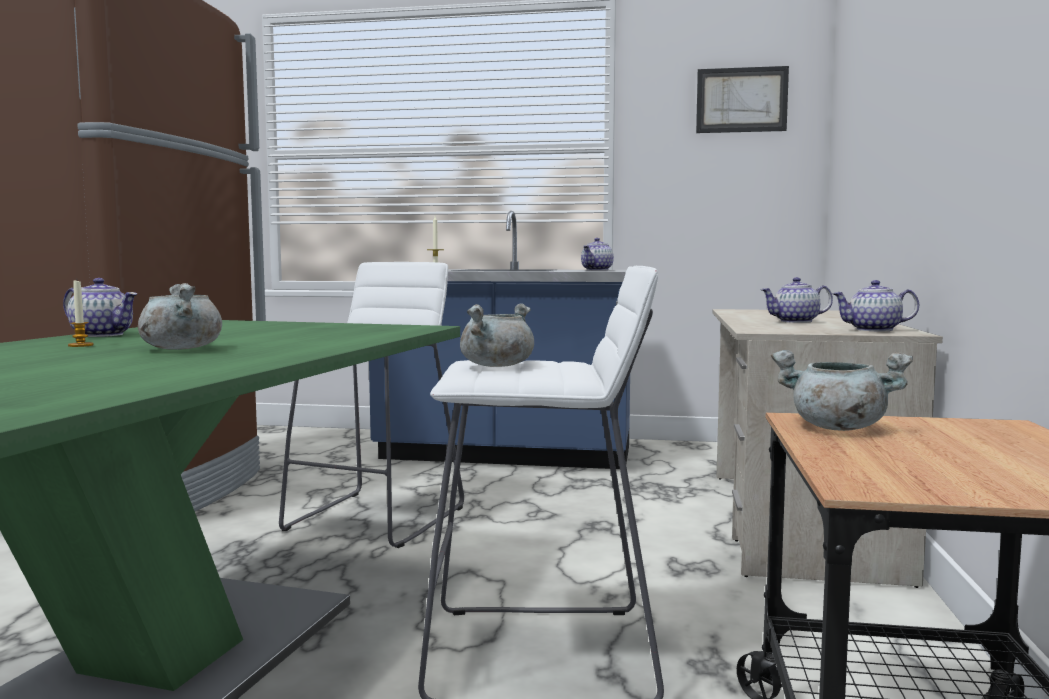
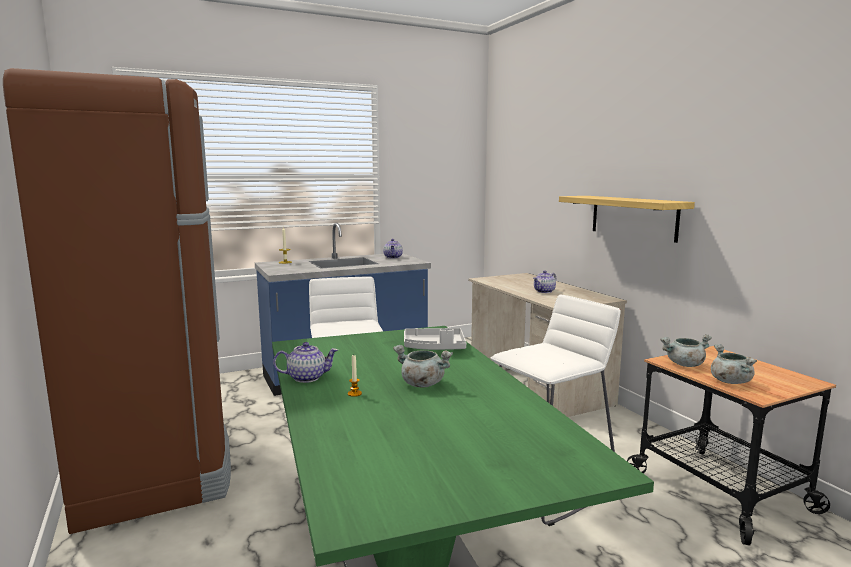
camera: 35 degrees left, 5 degrees up
(347, 334) = (434, 348): none -> grey tray
(497, 365) = (534, 356): grey cooking pot -> grey cooking pot (729, 381)
(741, 100) = (445, 152): picture -> none
(873, 330) = (593, 297): teapot -> none
(958, 139) = (633, 217): none -> shelf

